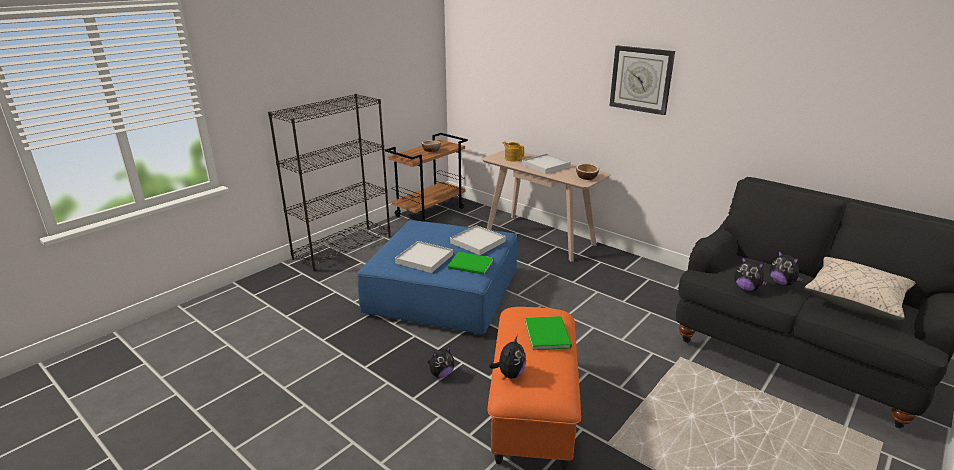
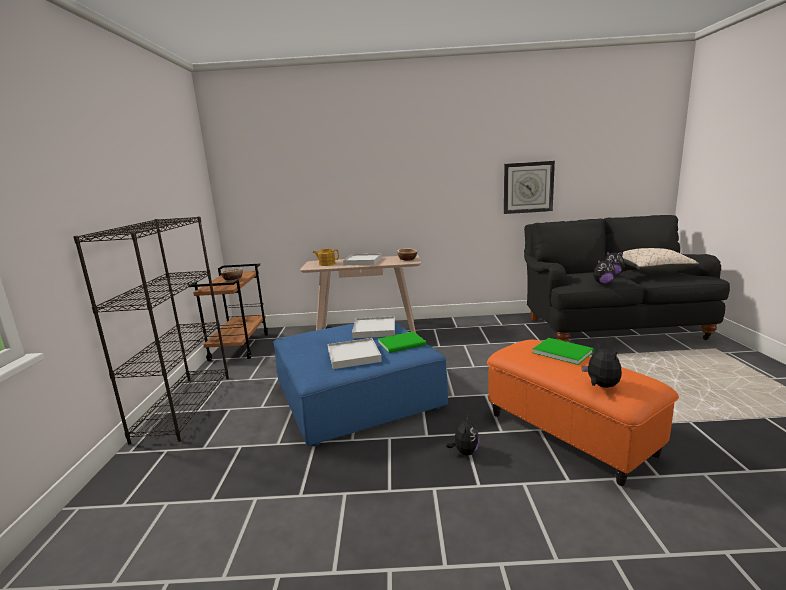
camera: 40 degrees left, 10 degrees down
(641, 79) = (428, 171): wall clock -> wall clock (528, 187)

